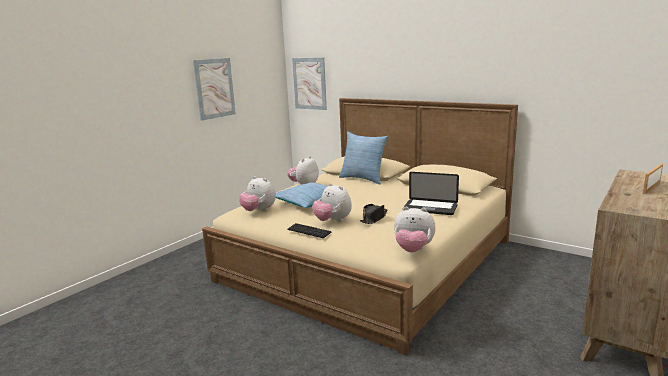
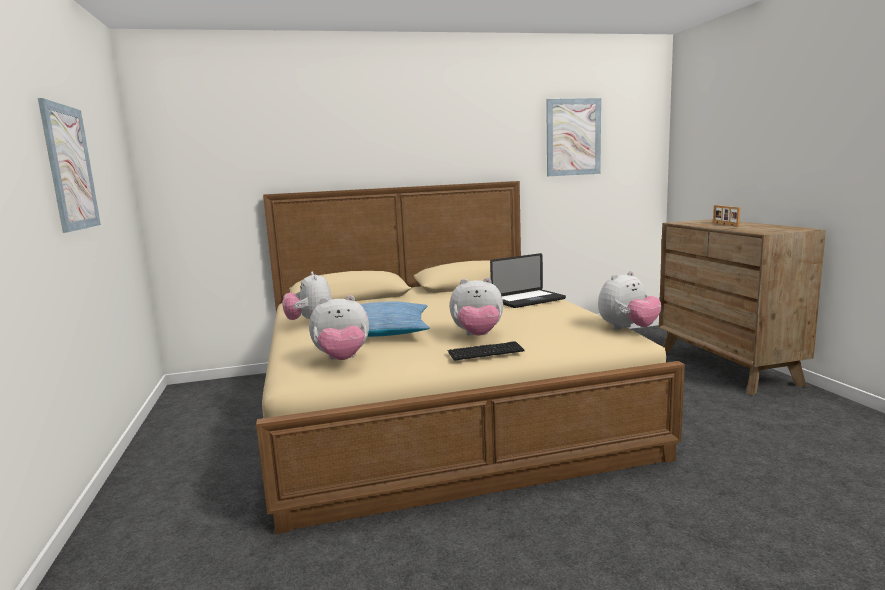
camera: 50 degrees left, 5 degrees down
(309, 83) = (191, 176): picture -> picture (573, 137)
(363, 179) = (369, 299): pillow -> none
(374, 218) = (511, 321): black hat -> none

